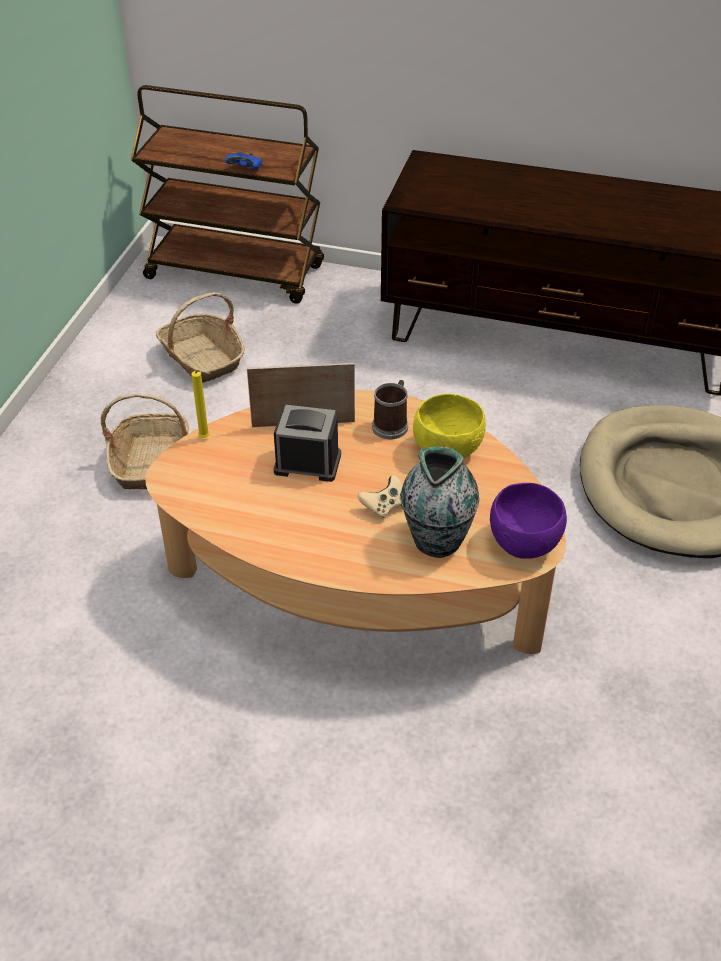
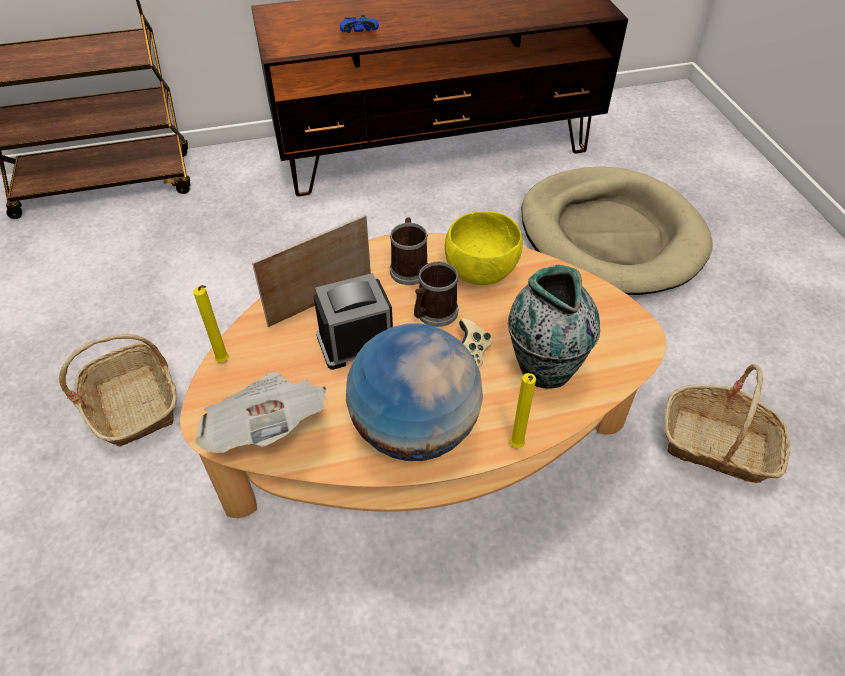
camera: 30 degrees left, 5 degrees up
(202, 358) = (123, 277): basket -> basket (718, 445)
(203, 495) = (267, 428): none -> newspaper
(246, 169) = (89, 66): blue game controller -> blue game controller (359, 35)
(303, 539) = (414, 429): none -> globe
(367, 582) = (516, 447): none -> yellow candle
(383, 466) = (433, 314): none -> mug
(524, 543) = (623, 335): purple bowl -> none

